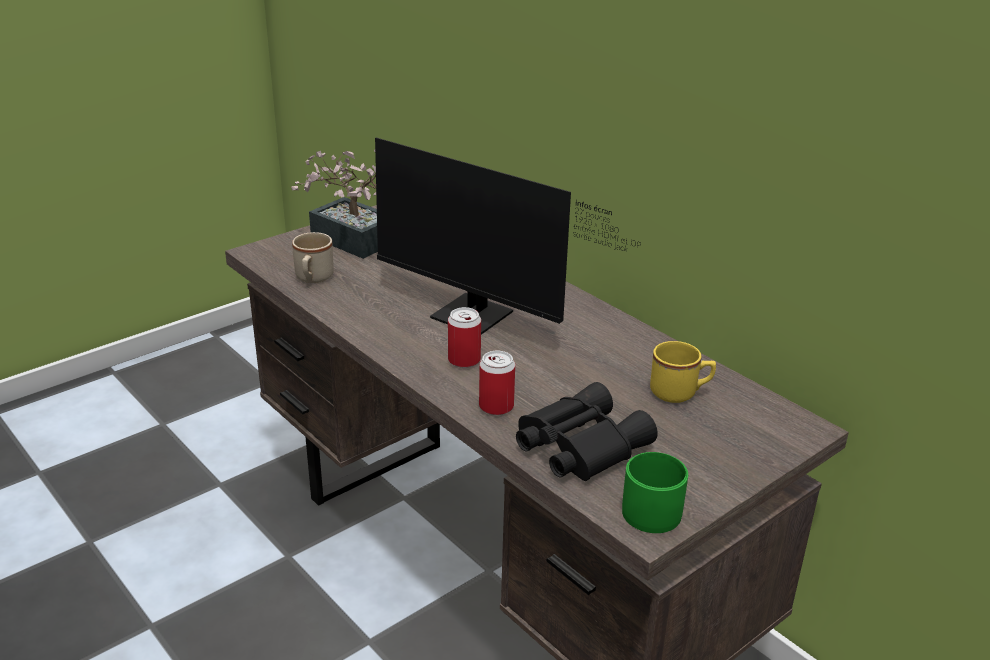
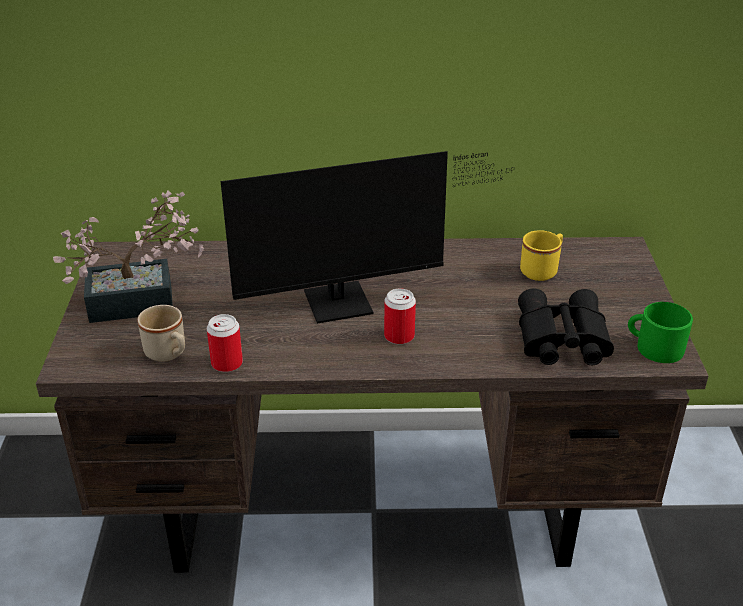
camera: 50 degrees left, 5 degrees up
(496, 406) = (477, 351): can -> can (227, 363)

